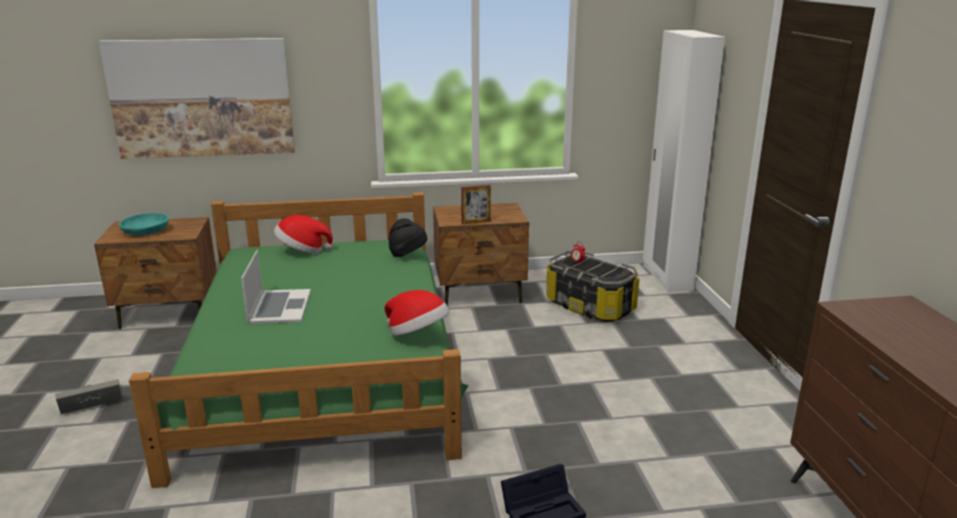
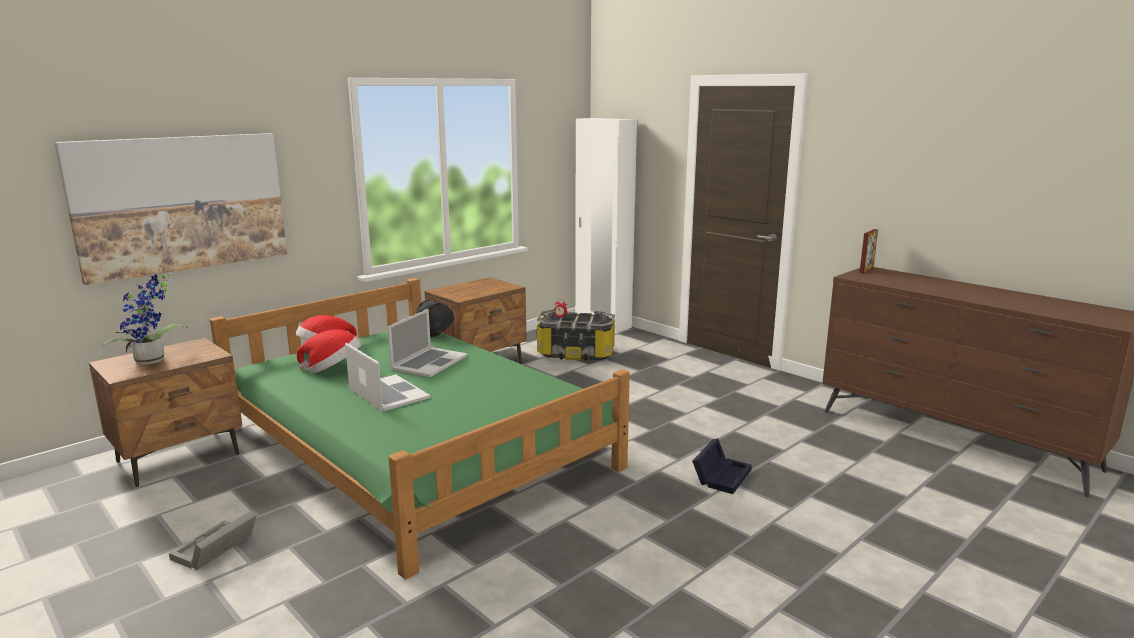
camera: 35 degrees left, 5 degrees down
(145, 231) = (152, 361): turquoise bowl -> potted plant
(357, 283) = (429, 362): none -> laptop
(417, 334) = (543, 380): hat -> hat (333, 370)
(476, 222) = (484, 294): picture frame -> picture frame (866, 269)

